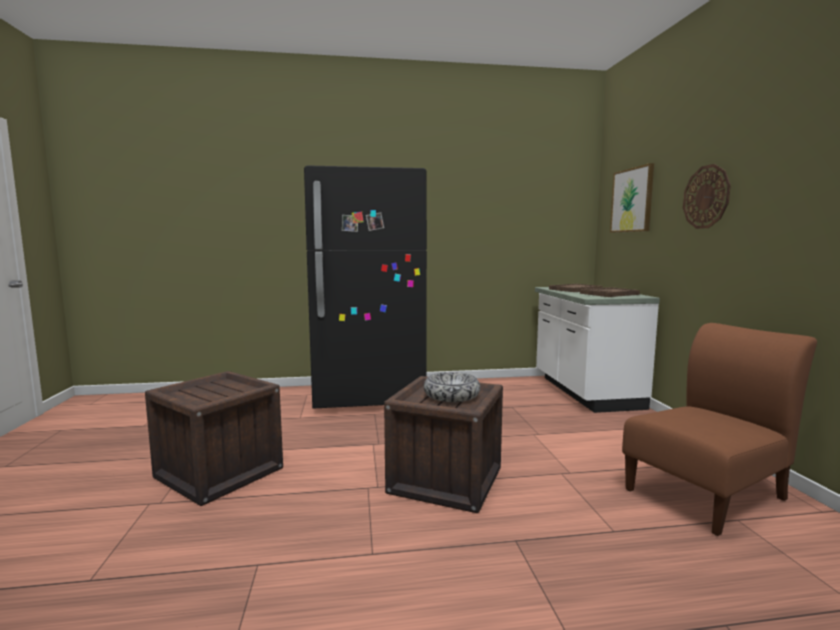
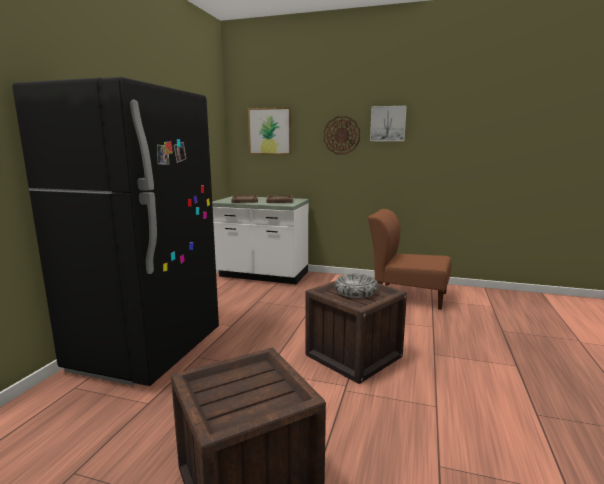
camera: 65 degrees left, 5 degrees up
(708, 492) = (407, 295): brown chair -> brown chair turned 60 degrees counterclockwise
(774, 167) = (388, 124): none -> picture

